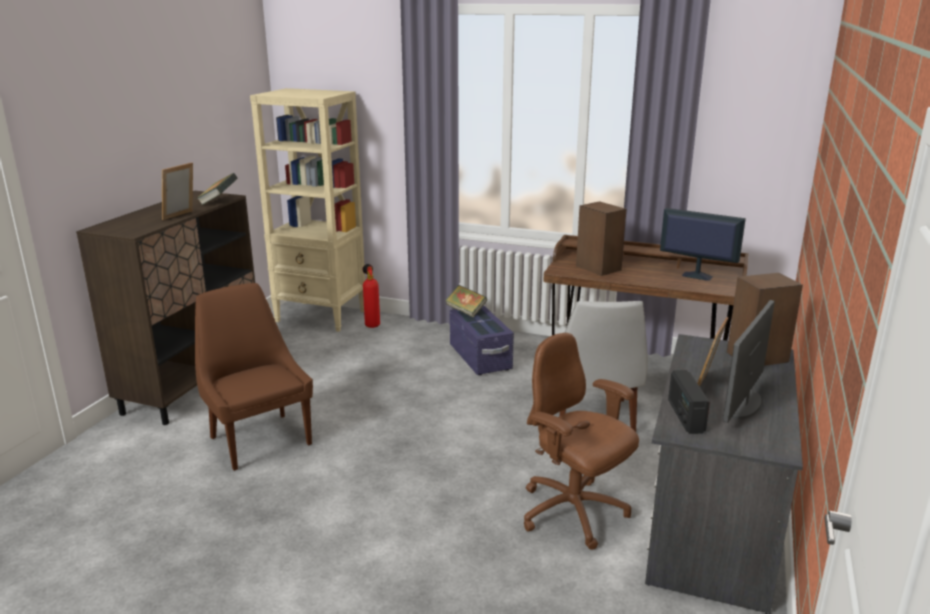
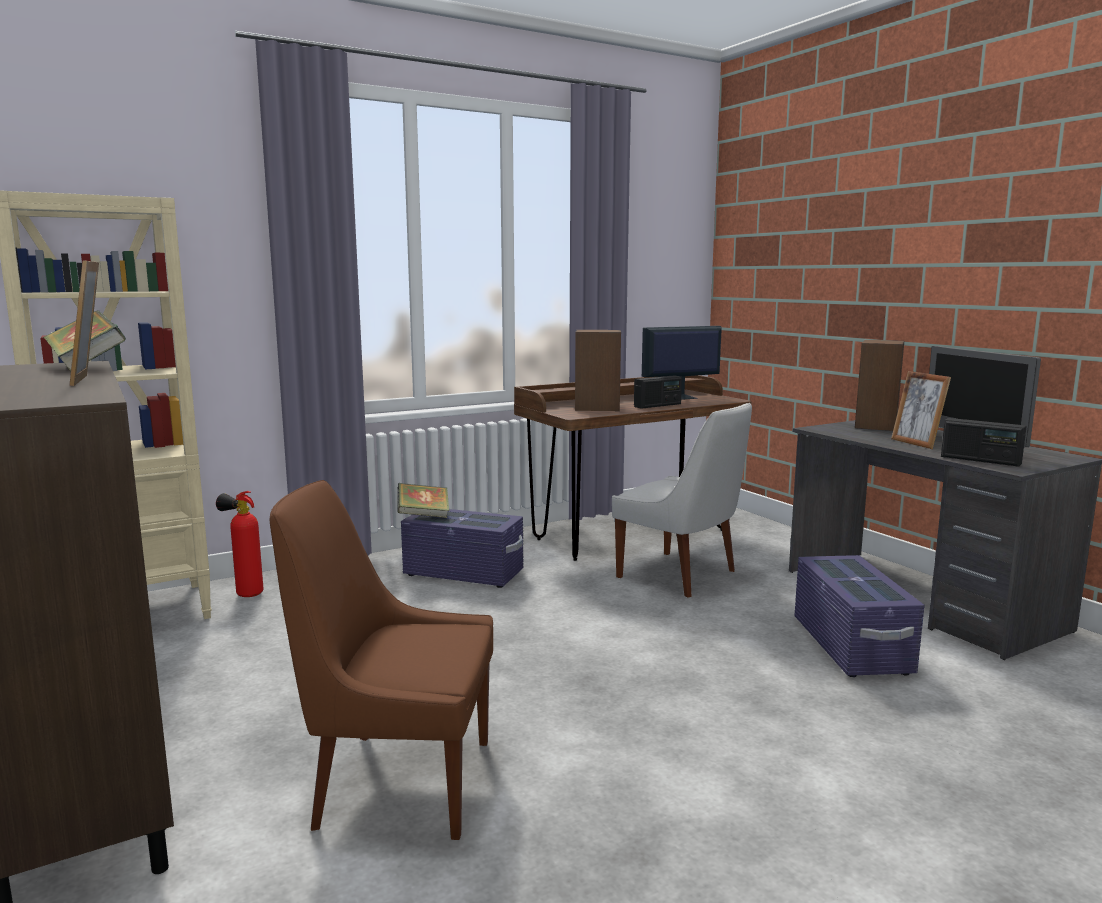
camera: 50 degrees left, 10 degrees down
(574, 513) = (851, 646): brown office chair -> purple storage box
(648, 278) = (658, 405): none -> radio

